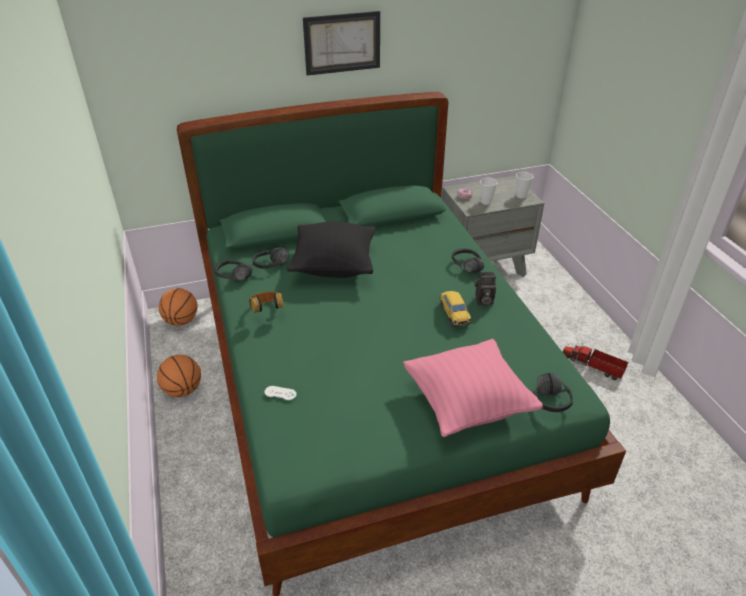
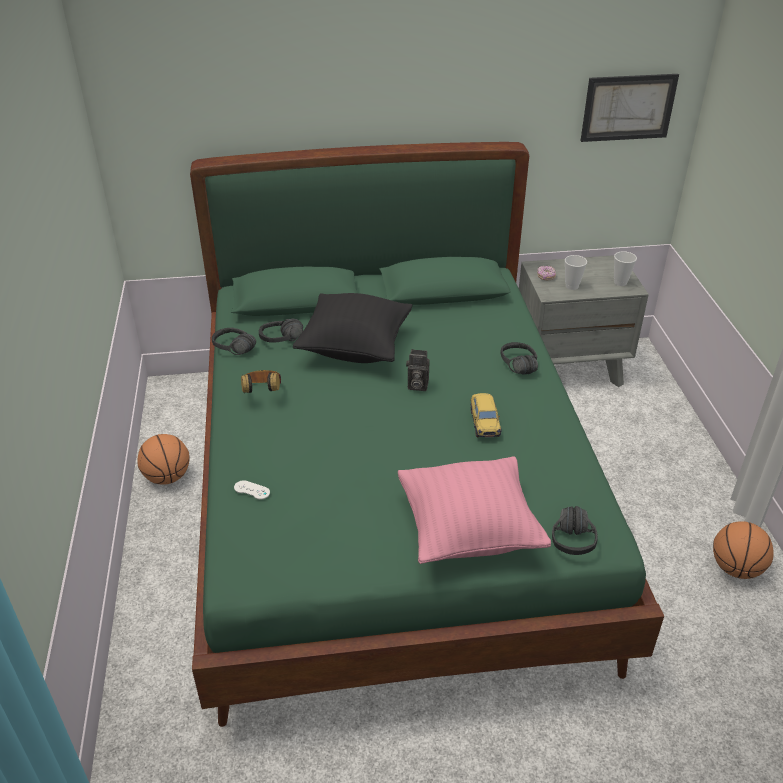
camera: 10 degrees right, 0 degrees up
(181, 321) = (183, 395): basketball -> basketball (735, 568)
(342, 43) = (397, 75): picture -> picture (628, 107)
(483, 301) = (525, 410): camera -> camera (416, 385)
(593, 366) = (680, 512): toy truck -> none

